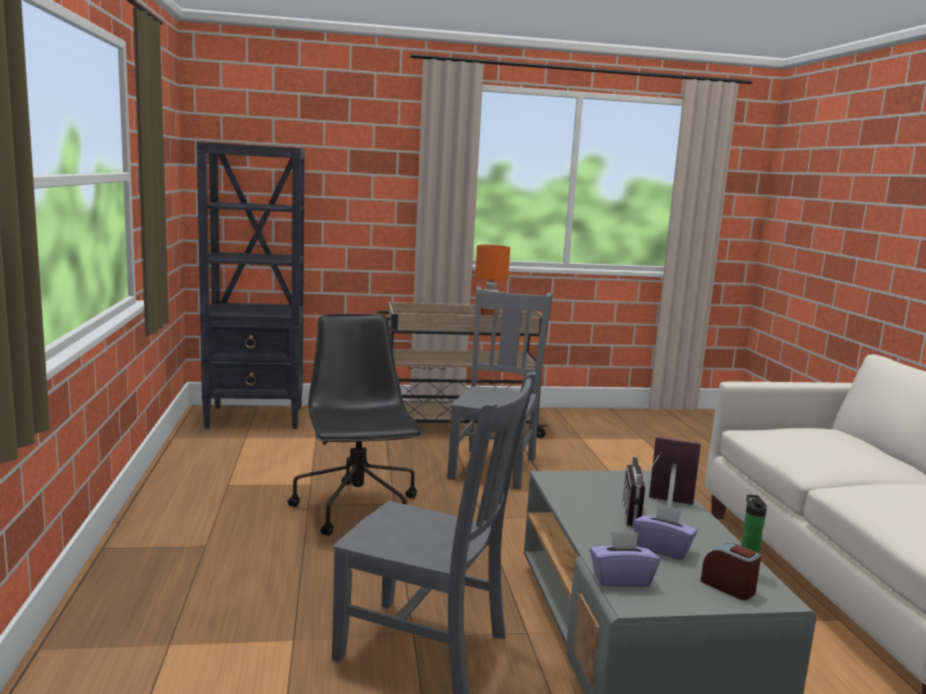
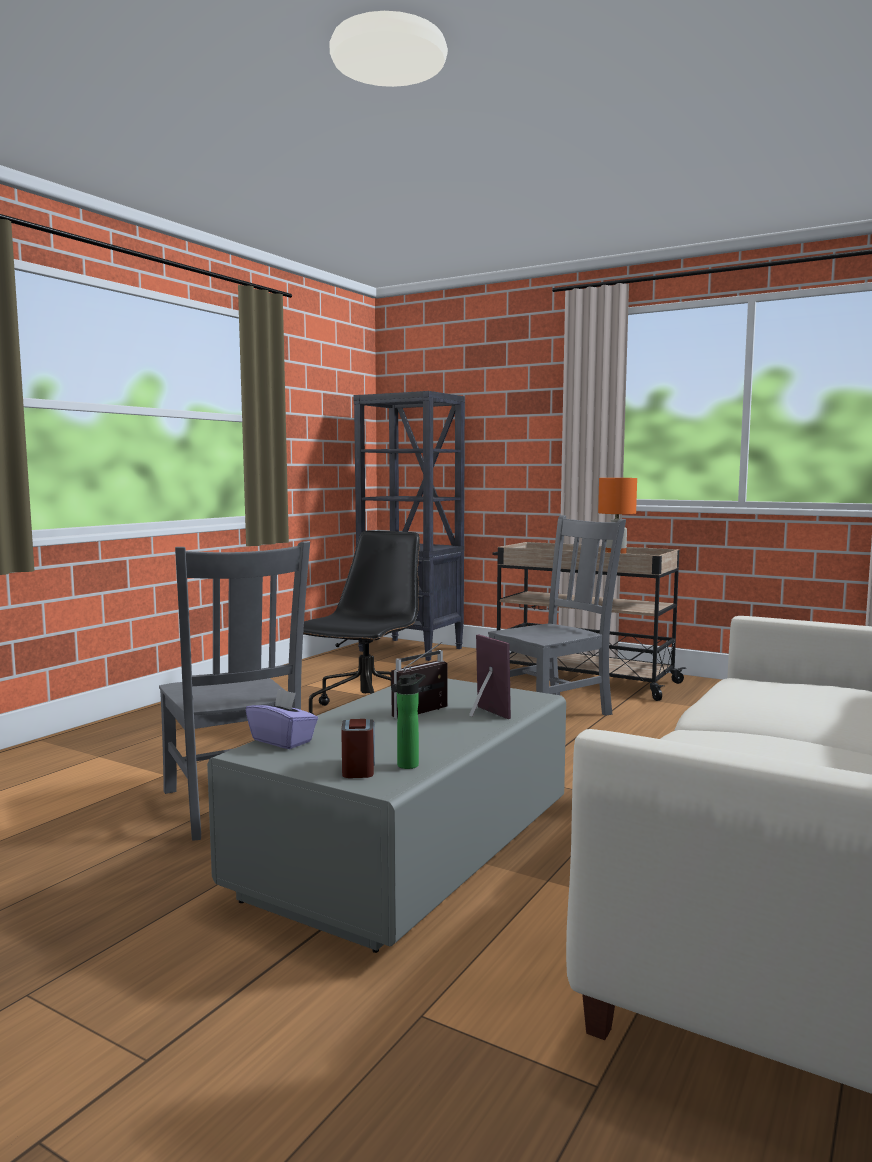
camera: 40 degrees right, 5 degrees down
(663, 549) = (377, 735): purple tissue box -> none

